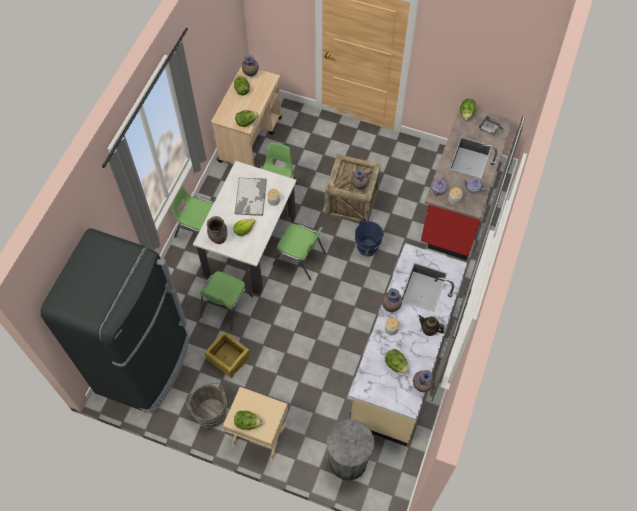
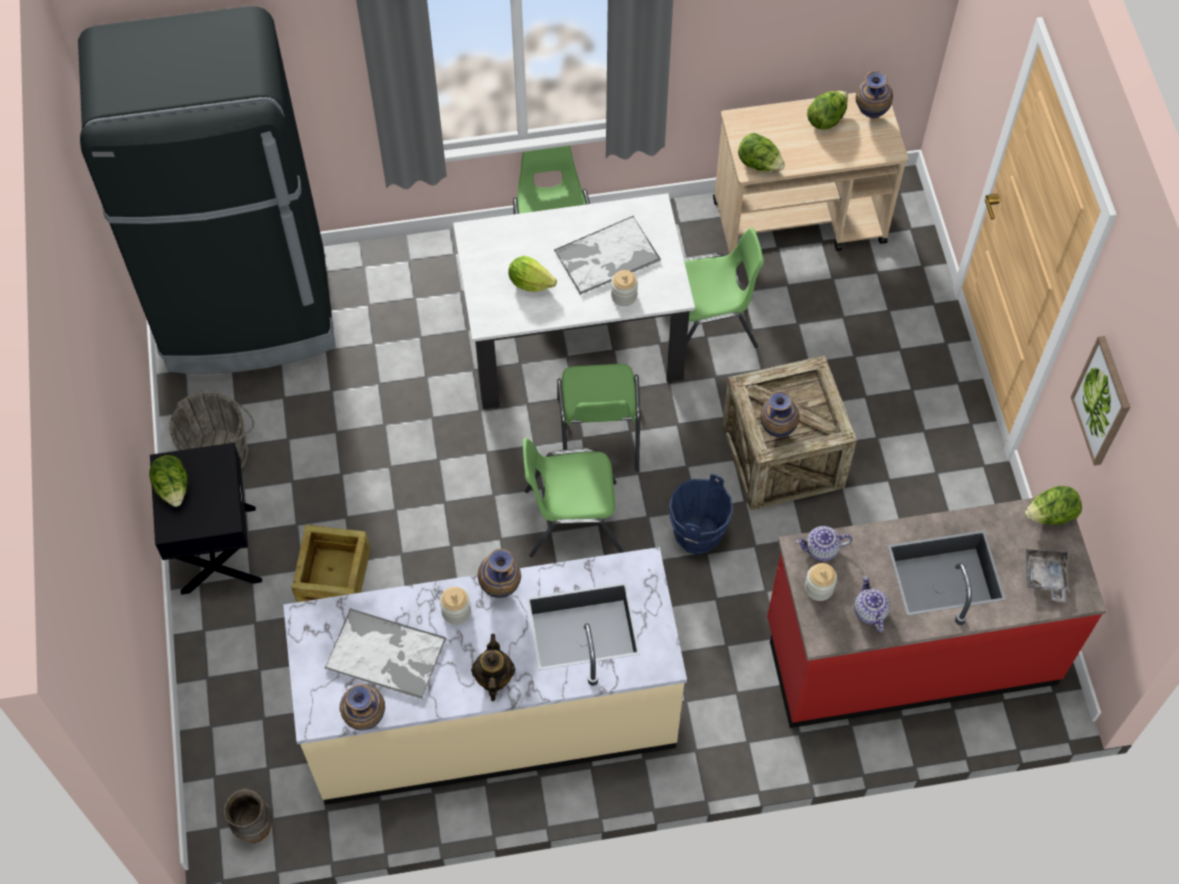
camera: 60 degrees right, 0 degrees up
(219, 238) = (488, 254): brown vase -> brown vase (254, 828)
(225, 307) = (427, 369): green chair -> green chair (571, 519)
(228, 357) = (334, 426): crate -> crate (335, 576)
(259, 435) = (217, 550): beige nightstand -> black nightstand
(348, 461) = (242, 718): grey trash can -> none
(396, 364) = (387, 654): lettuce -> tray
(453, 62) = (1102, 401): none -> picture

